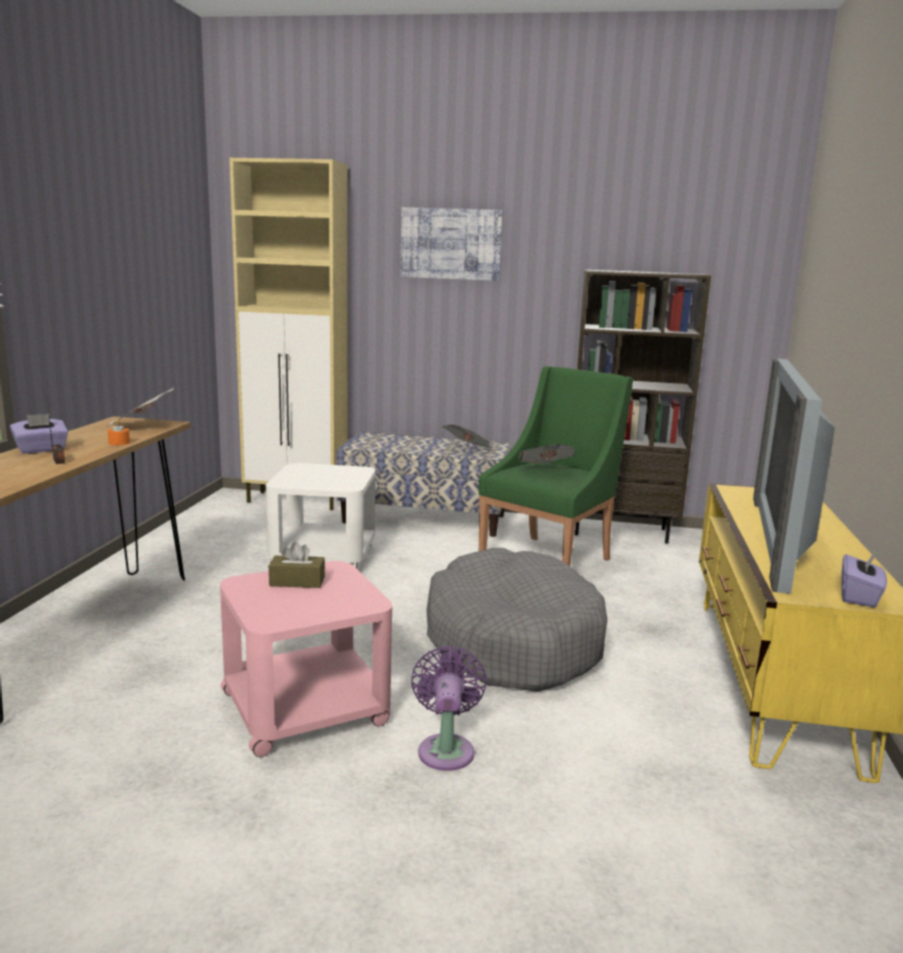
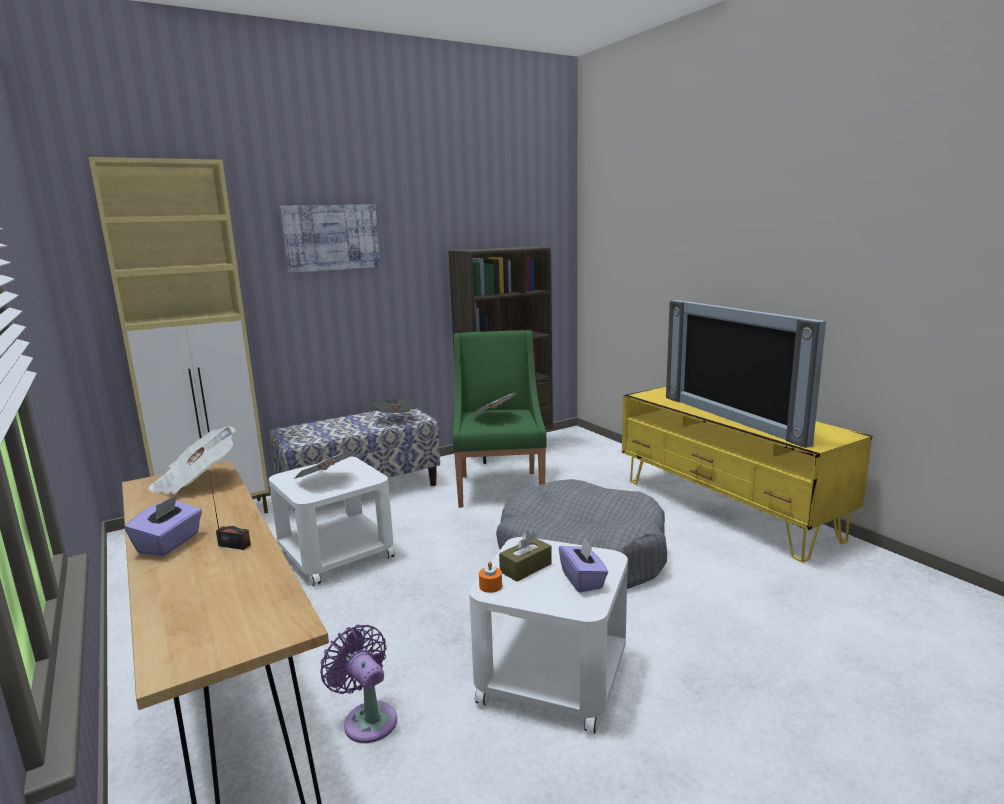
camera: 40 degrees left, 0 degrees up
(119, 443) = (233, 504): orange candle -> orange candle (490, 586)
(306, 707) = (552, 675): pink side table -> white side table
(317, 477) = (325, 480): none -> newspaper
(446, 749) = (678, 645): purple fan -> purple fan (367, 719)
(859, 597) = (832, 436): purple tissue box -> purple tissue box (583, 580)

